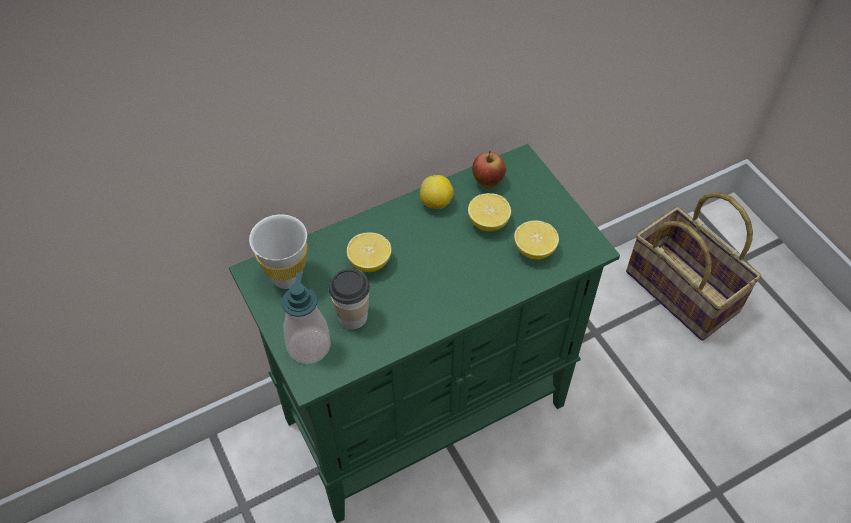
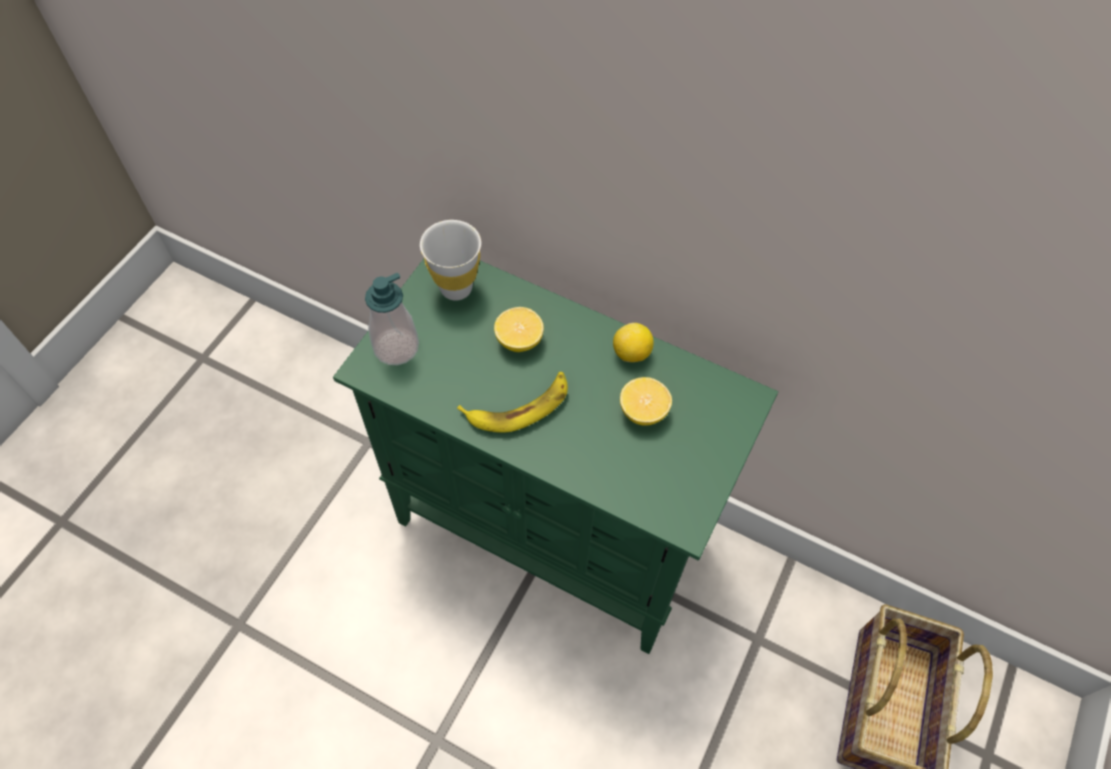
camera: 55 degrees right, 5 degrees up
(353, 317) = (449, 362): cup -> none
(427, 293) = (519, 406): none -> banana
(487, 182) = (694, 383): apple -> none
(534, 250) = (641, 471): lemon -> none

